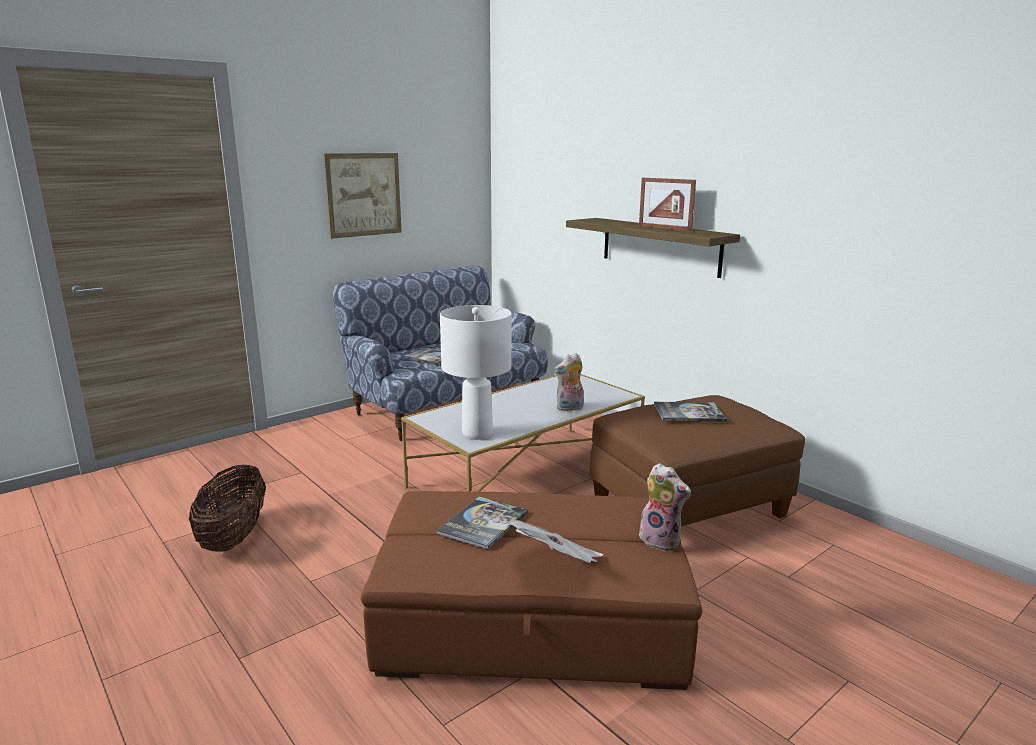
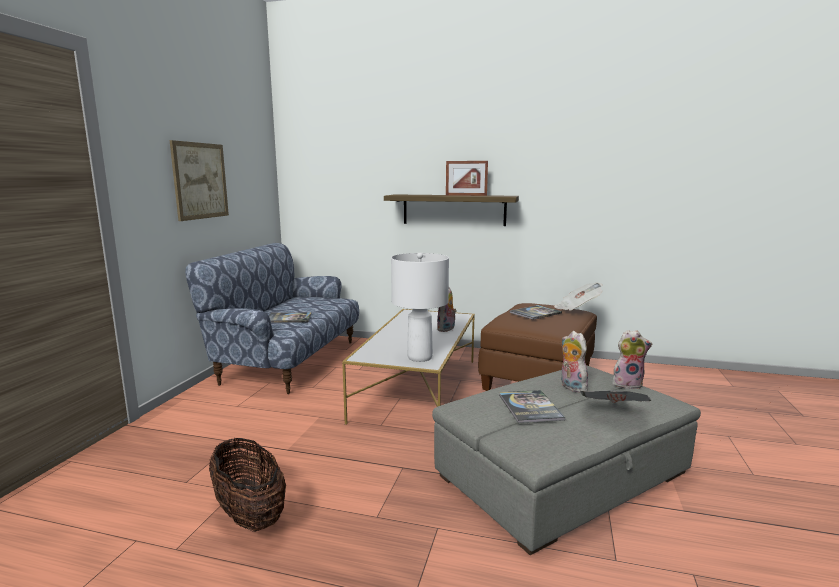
camera: 35 degrees left, 5 degrees down
(531, 623) = (562, 474): brown ottoman -> grey ottoman
(576, 518) = (571, 387): none -> plush toy
(767, 420) = (577, 308): none -> newspaper

